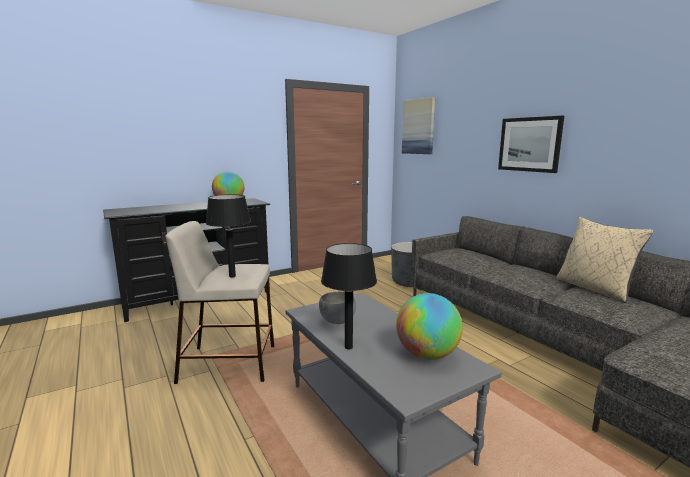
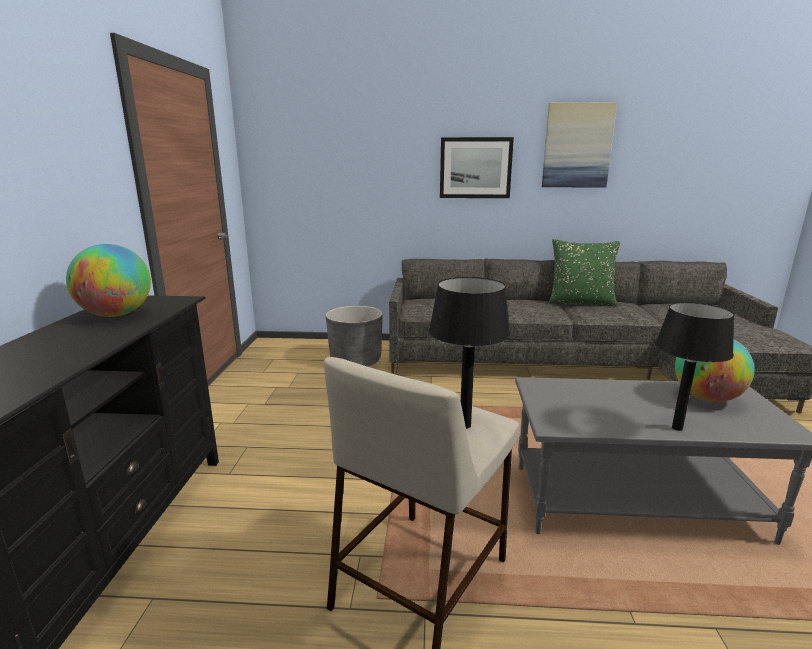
camera: 55 degrees left, 5 degrees up
(337, 321) = (600, 414): grey bowl -> none
(418, 127) = (294, 142): picture -> picture (577, 146)
(594, 289) = (581, 302): beige pillow -> green pillow

